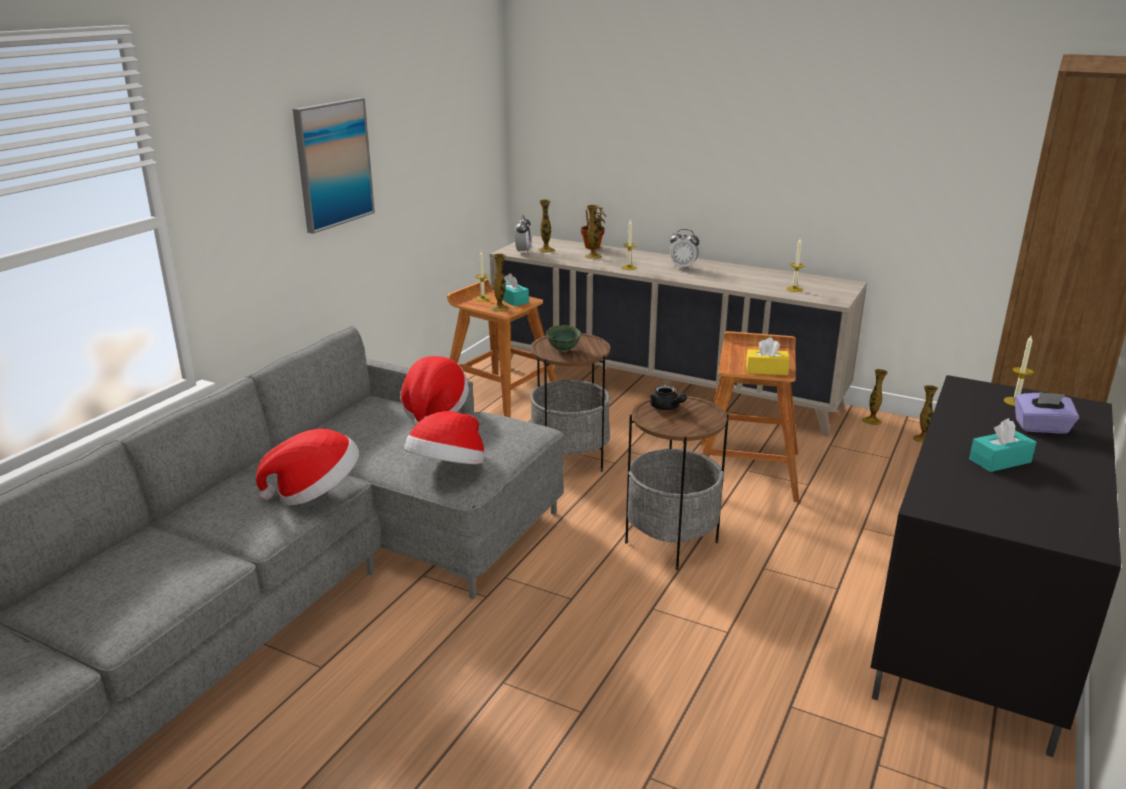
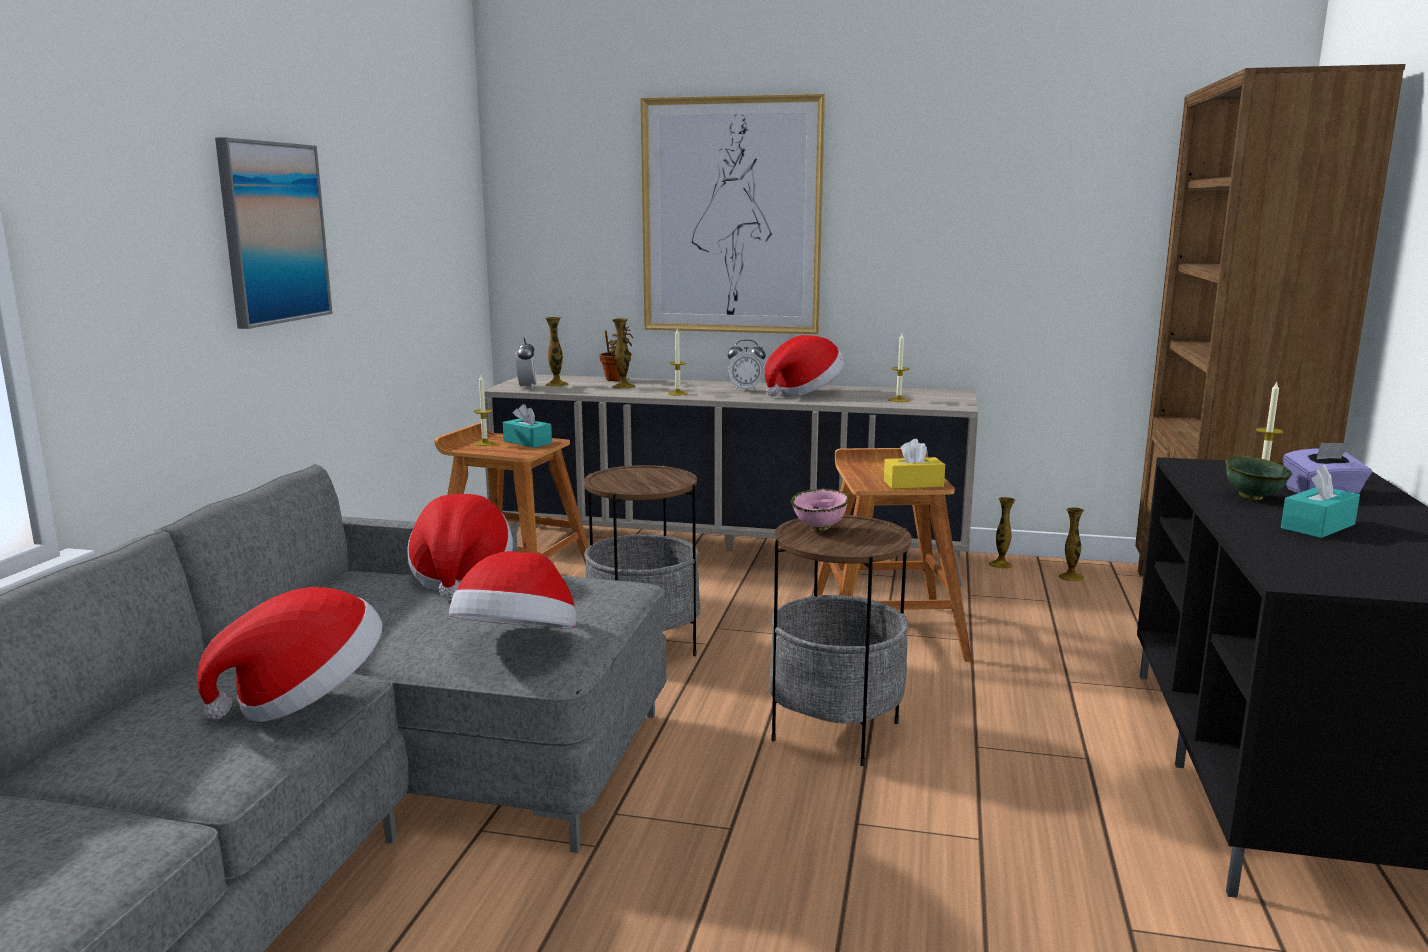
camera: 15 degrees left, 10 degrees down
(499, 308) = (514, 451): vase -> none
(564, 350) = (633, 483): green bowl -> green bowl (1253, 497)
(666, 408) = (820, 528): black teapot -> pink bowl
(685, 128) = (731, 217): none -> picture
(725, 274) = (803, 392): none -> hat

